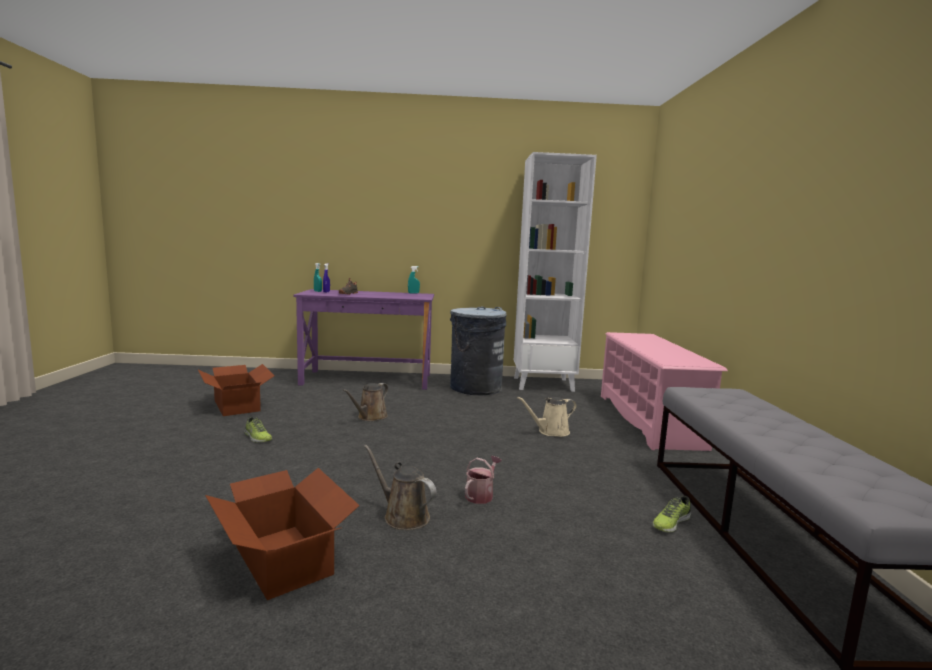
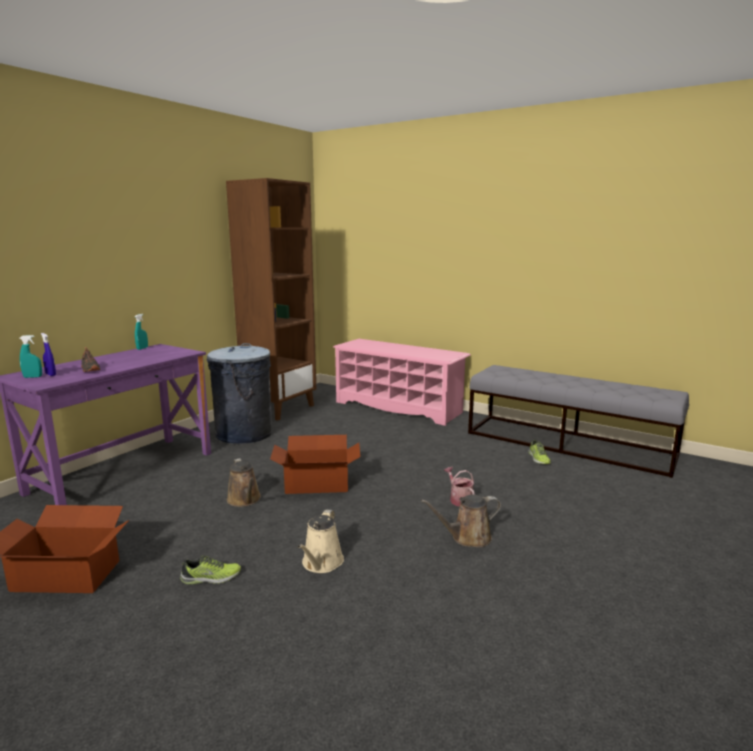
camera: 55 degrees left, 5 degrees up
(284, 559) = (498, 606): cardboard box -> cardboard box (316, 483)
(543, 384) = (280, 408): white bookcase -> brown bookcase
(551, 432) = (380, 441): beige watering can -> beige watering can (321, 563)

